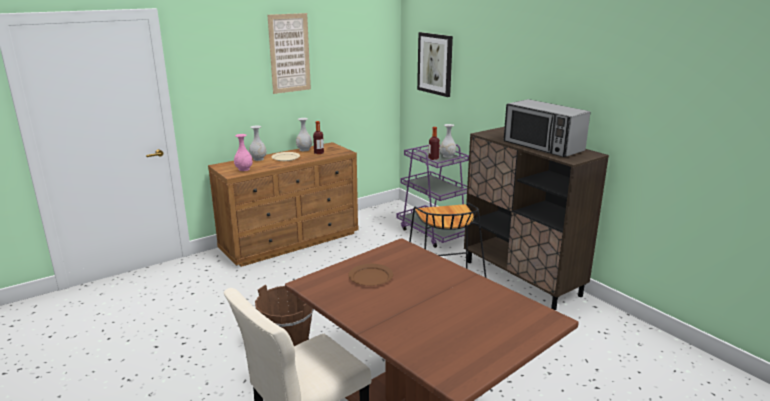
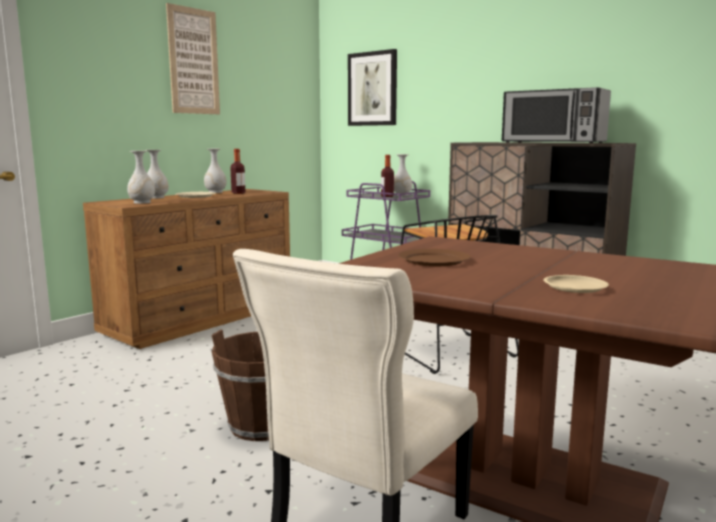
camera: 15 degrees left, 10 degrees down
(244, 169) = (142, 202): pink vase -> white vase
(418, 324) = (574, 287): none -> beige plate

